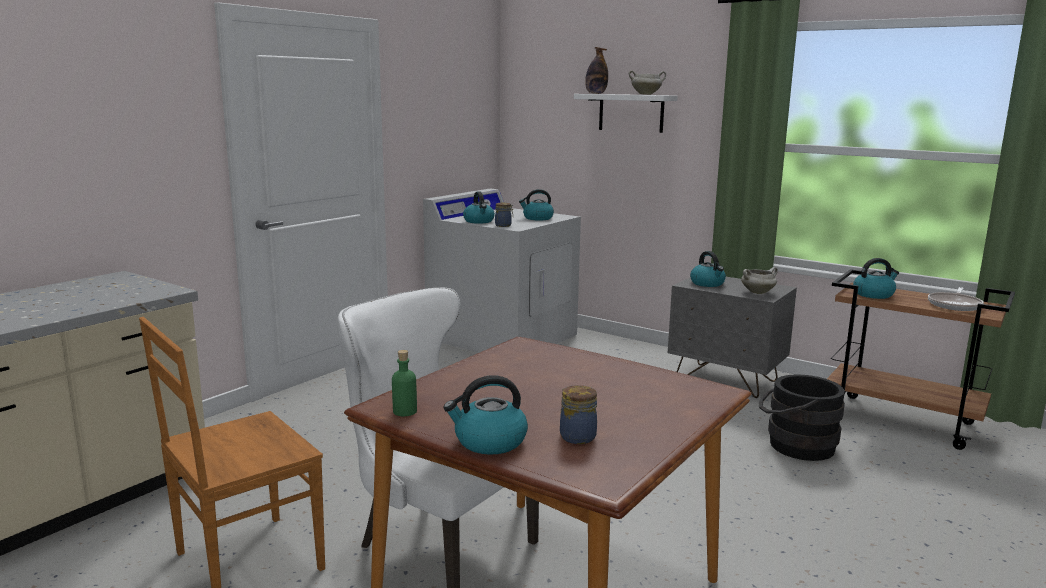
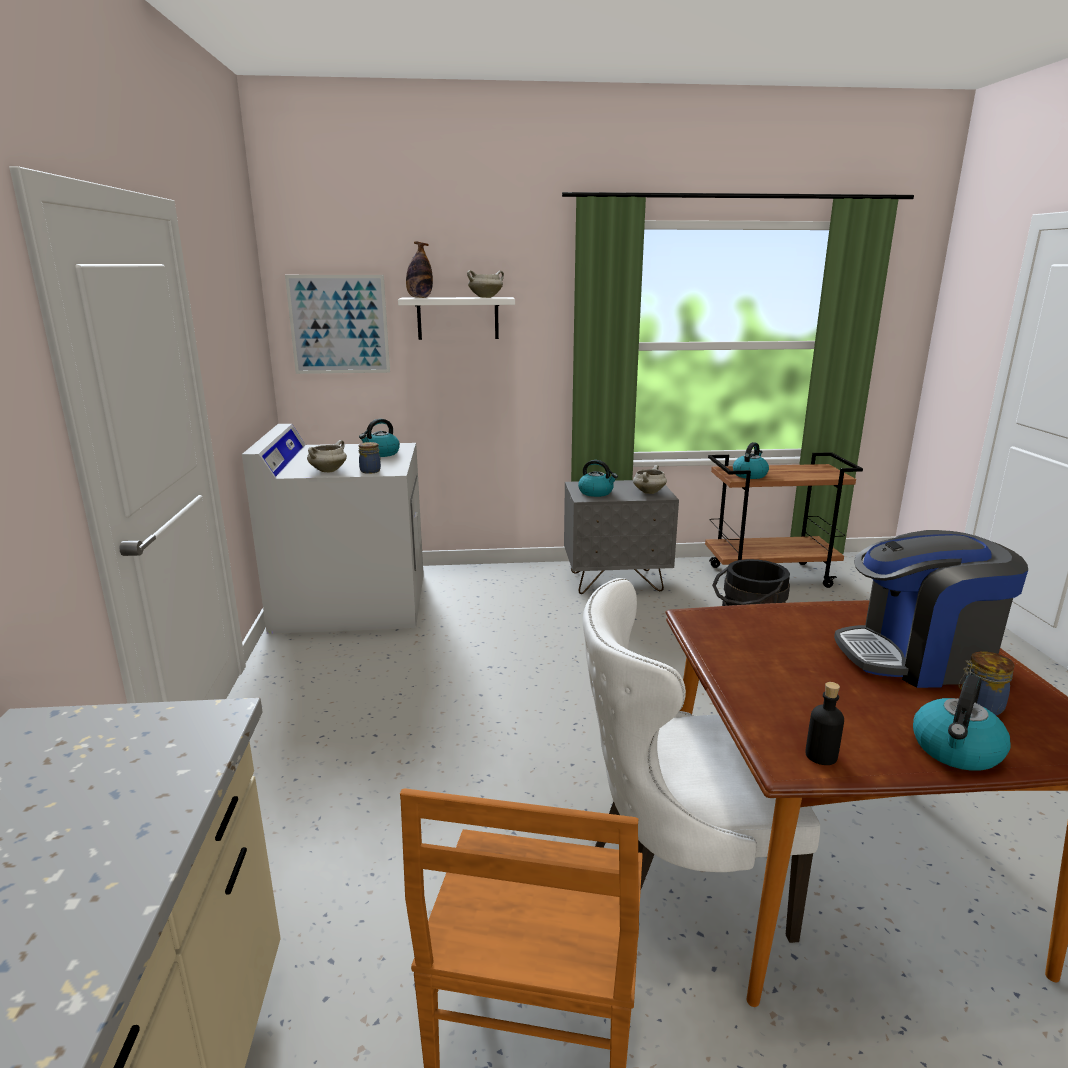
camera: 40 degrees left, 5 degrees up
(405, 411) = (821, 756): green bottle -> black bottle
(479, 221) = (328, 471): kettle -> white cooking pot
(544, 114) = (339, 324): none -> picture
(615, 406) = (917, 658): none -> coffee machine
(955, 305) = (808, 472): frying pan -> none

